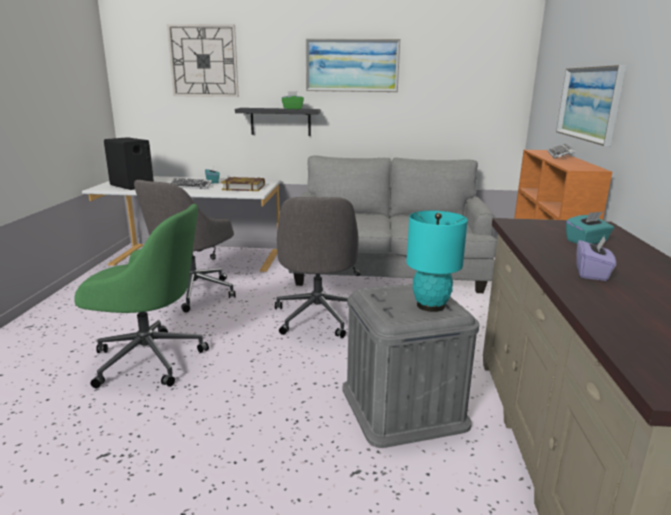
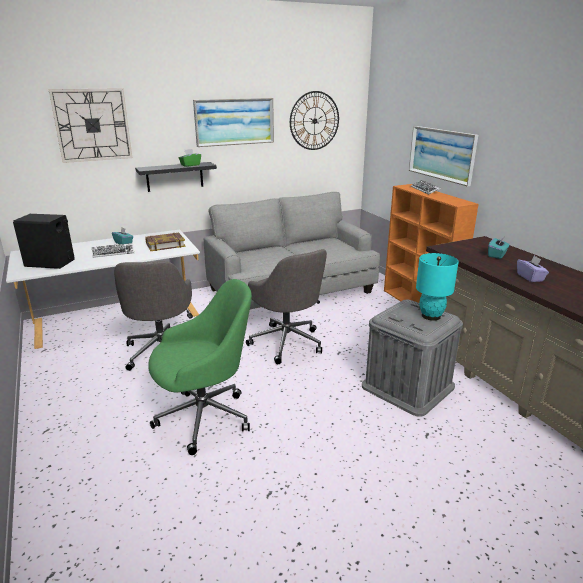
camera: 30 degrees left, 5 degrees up
(456, 70) = (314, 121): none -> wall clock

